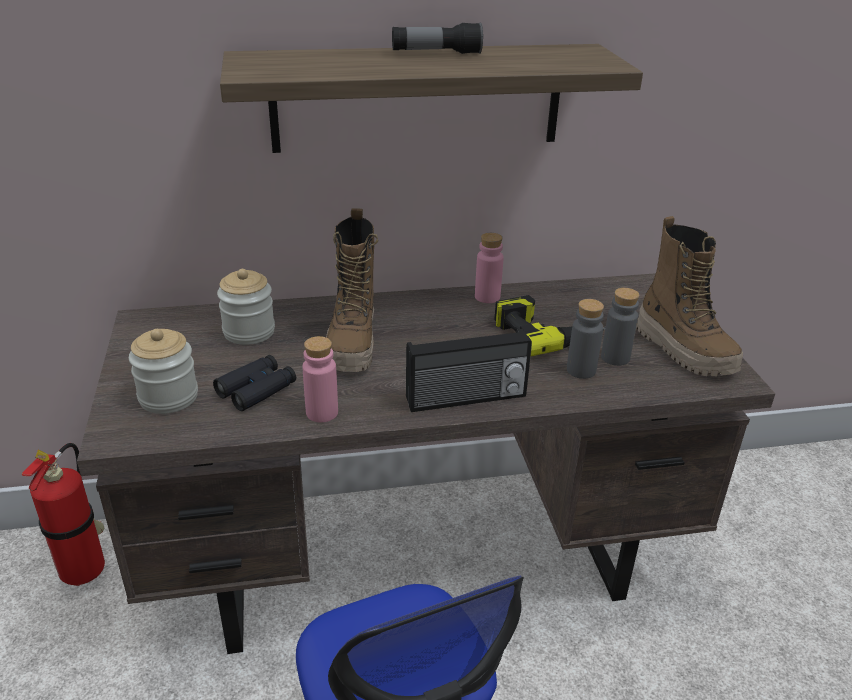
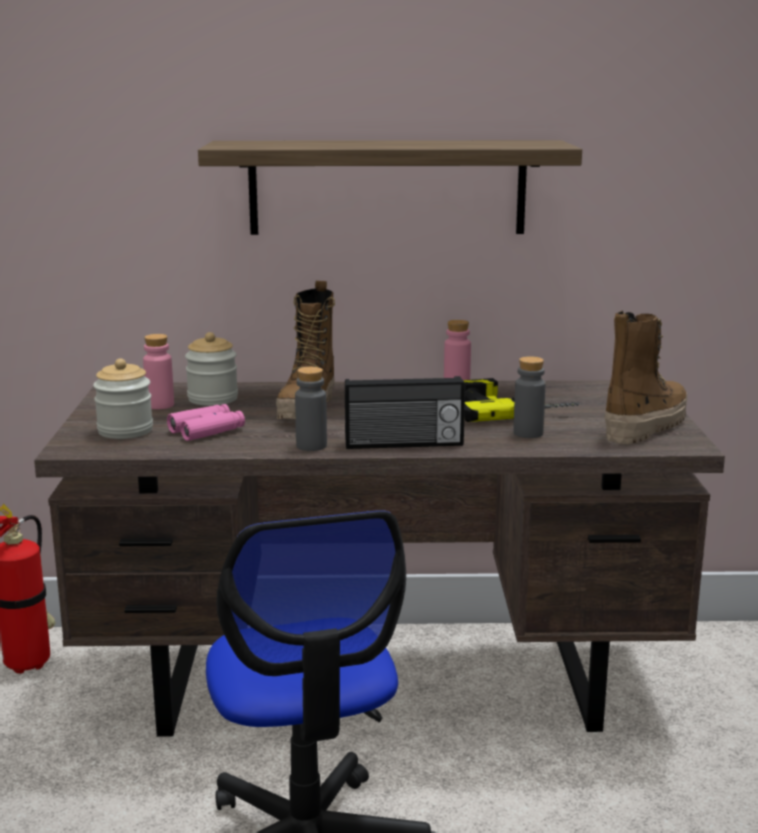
camera: 10 degrees right, 15 degrees down
(257, 389) = (207, 430): black binoculars -> pink binoculars
(322, 412) = (262, 445): pink bottle -> pink bottle (160, 405)
(436, 53) = (399, 141): flashlight -> none
(615, 358) = (568, 428): grey bottle -> grey bottle (311, 446)
(684, 350) = (644, 426): boot -> boot turned 120 degrees counterclockwise

